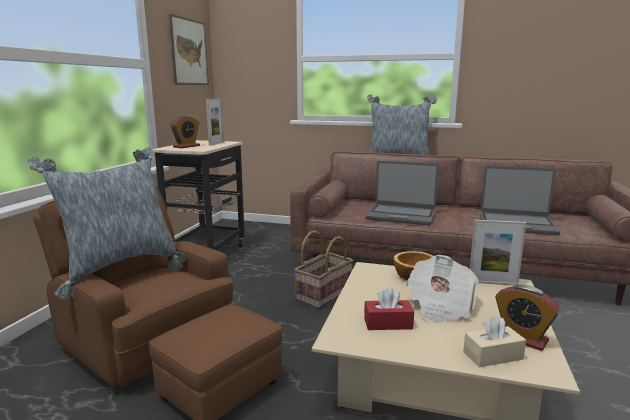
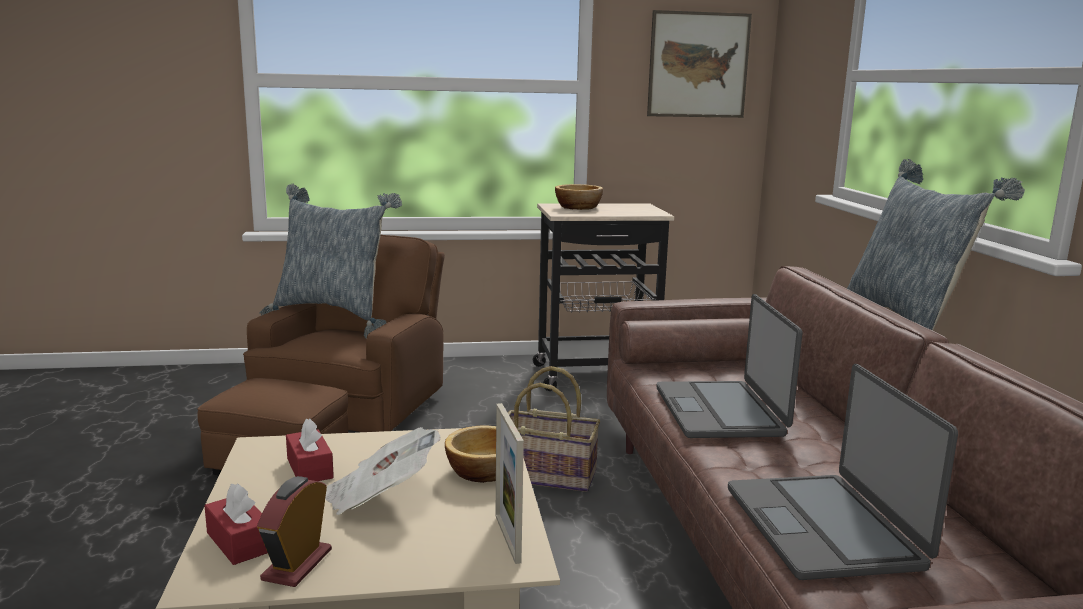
camera: 65 degrees right, 0 degrees up
(186, 146) = (579, 207): alarm clock -> bowl
(216, 143) = (629, 211): picture frame -> none
(492, 356) = (239, 542): beige tissue box -> red tissue box

